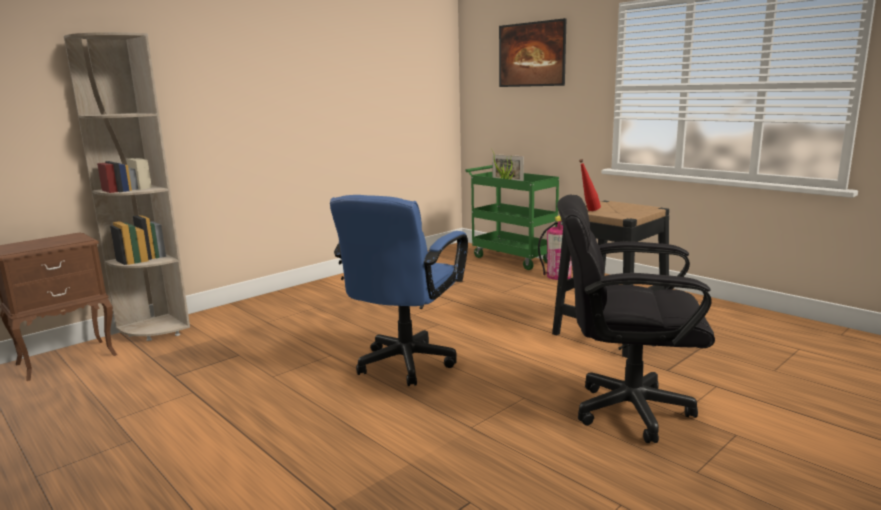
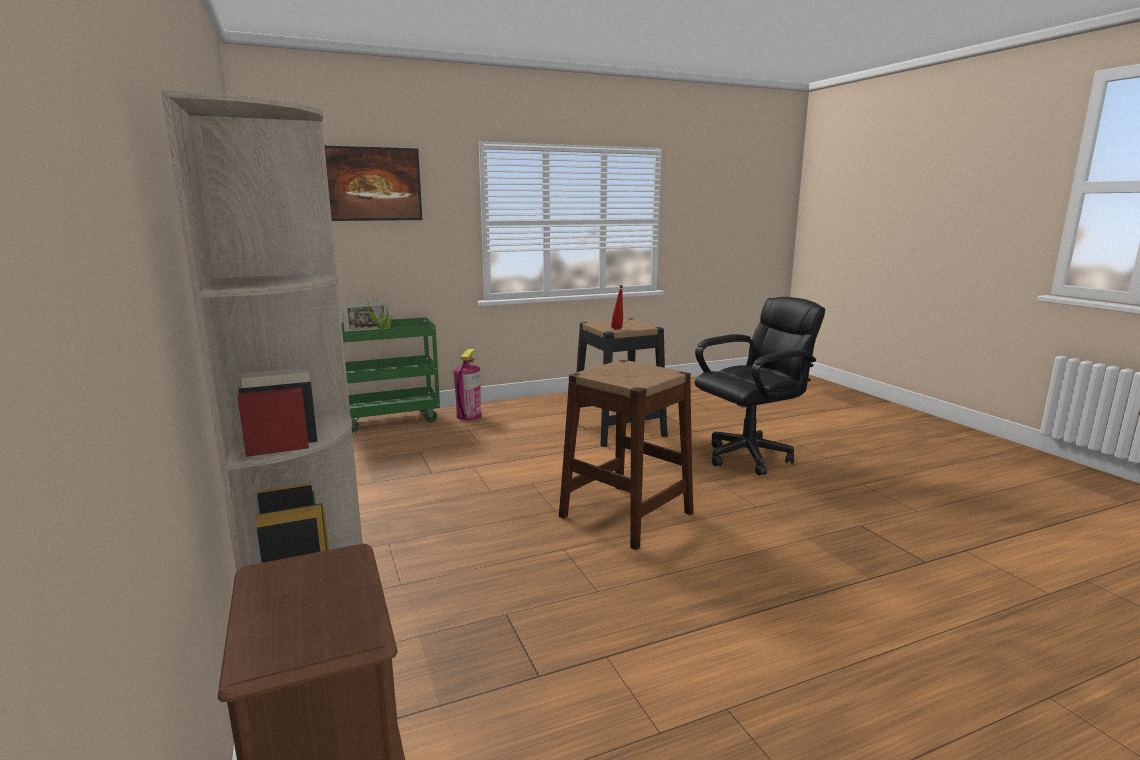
camera: 70 degrees left, 0 degrees up
(404, 367) = (626, 515): blue office chair -> brown stool
(625, 412) = (751, 456): black office chair -> black office chair turned 150 degrees counterclockwise

